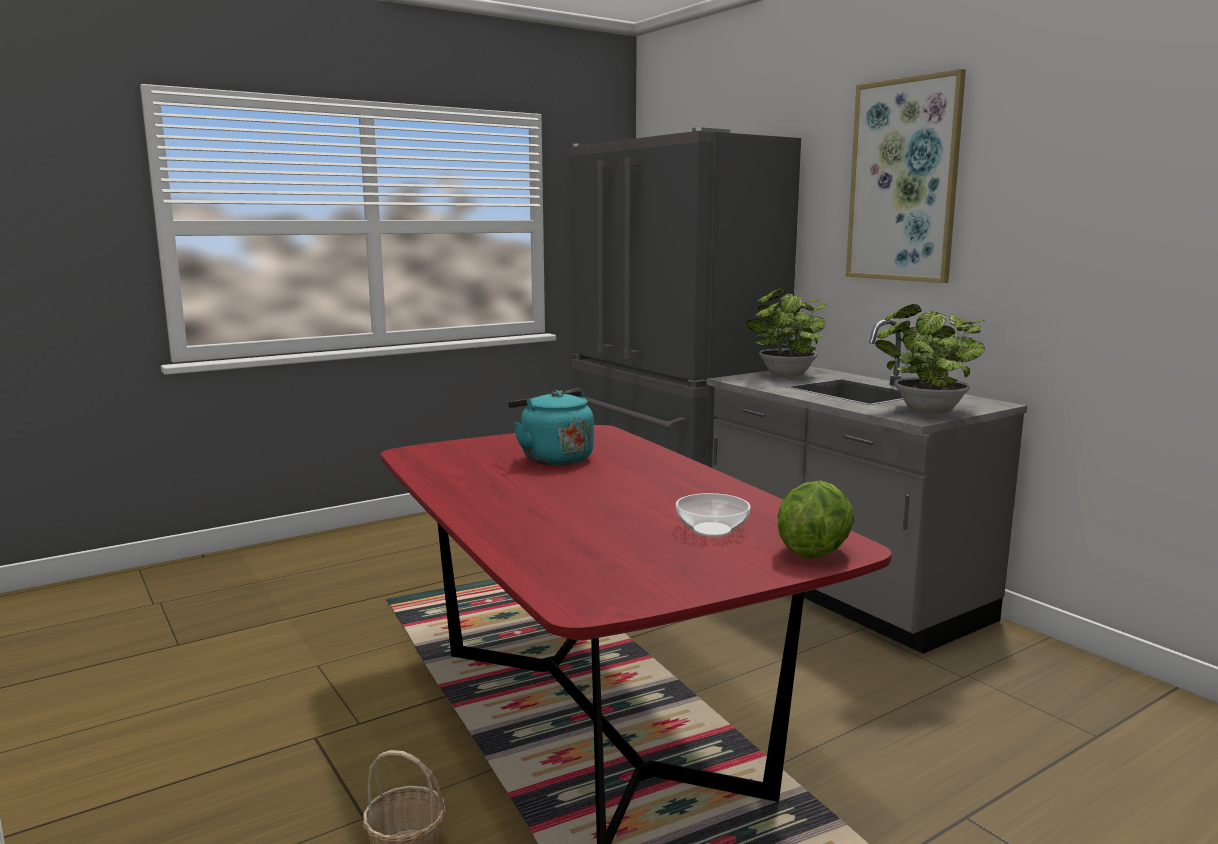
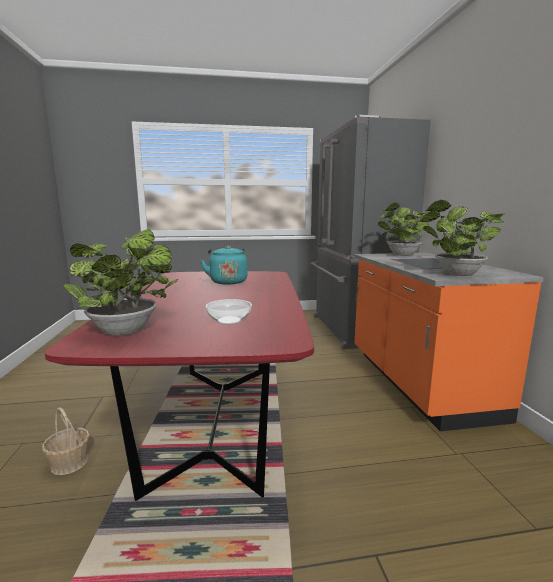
camera: 25 degrees right, 0 degrees up
(604, 573) = (128, 331): none -> potted plant
(813, 552) = (260, 340): lettuce -> none
(841, 591) = (417, 383): grey counter -> orange counter
(904, 181) = (480, 133): picture -> none

